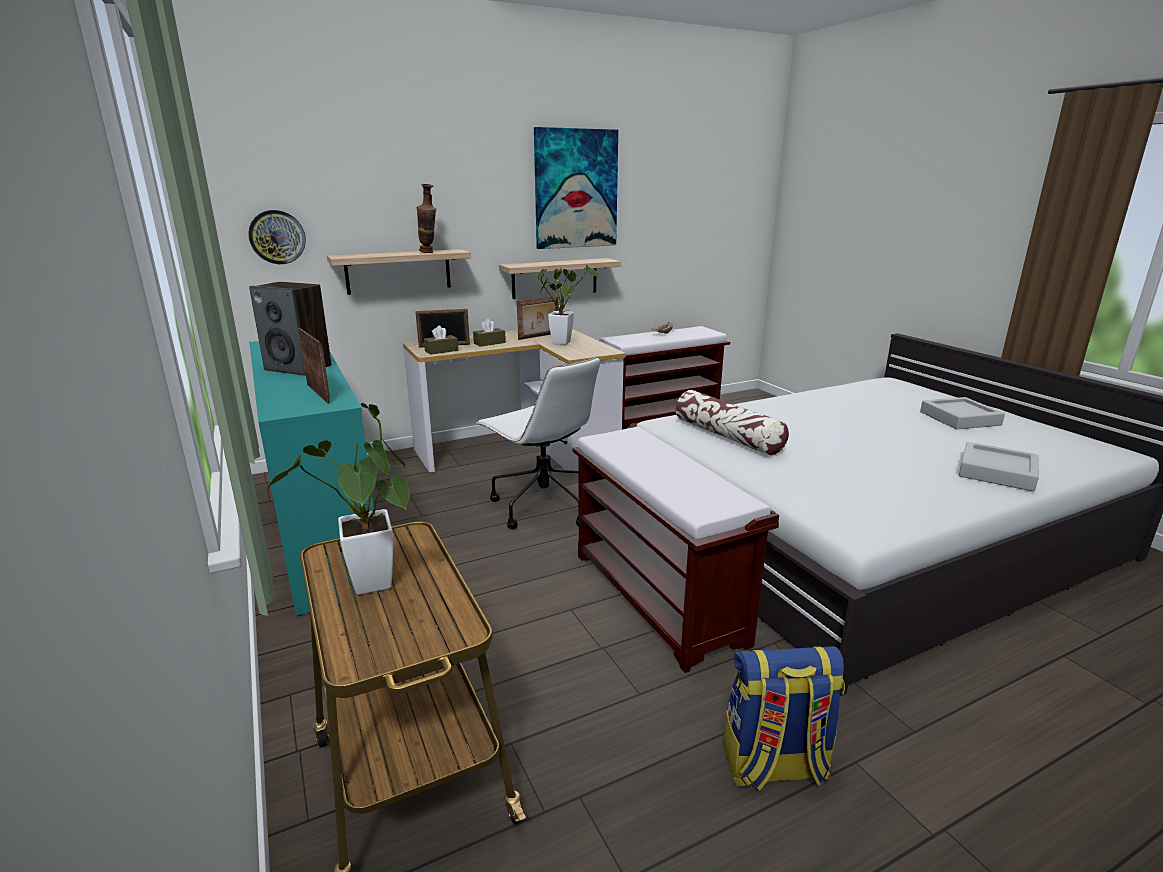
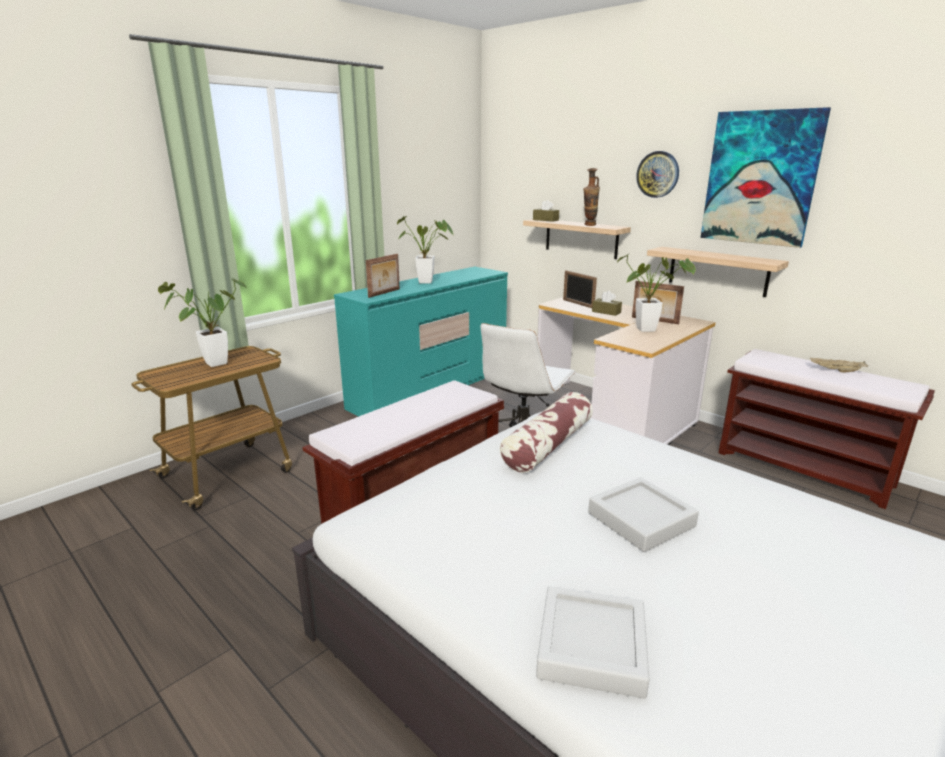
camera: 70 degrees right, 0 degrees up
(277, 237) = (515, 202): wall clock -> wall clock (658, 174)
(299, 368) = (429, 282): speaker -> potted plant
(441, 351) = (563, 305): brown tissue box -> brown tissue box (545, 220)
(774, 766) = (229, 602): backpack -> none
(959, 418) = (841, 636): grey tray -> grey tray (641, 519)

